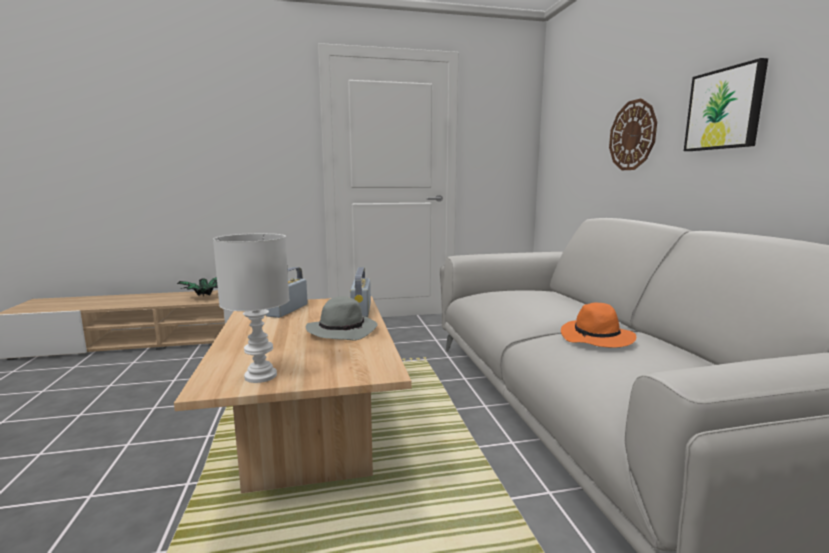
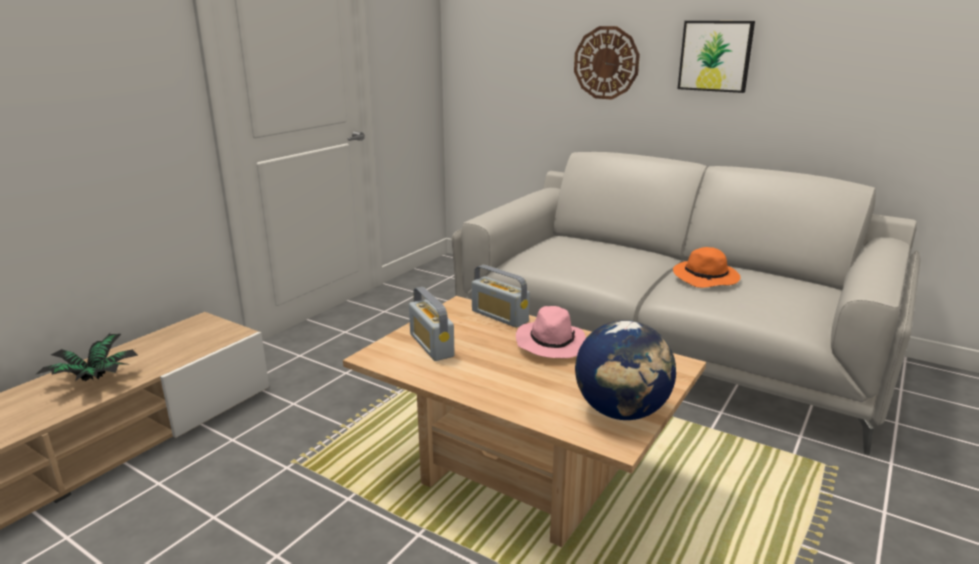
camera: 45 degrees left, 10 degrees up
(261, 376) = (621, 412): white table lamp -> globe
(343, 331) = (550, 344): grey hat -> pink hat

